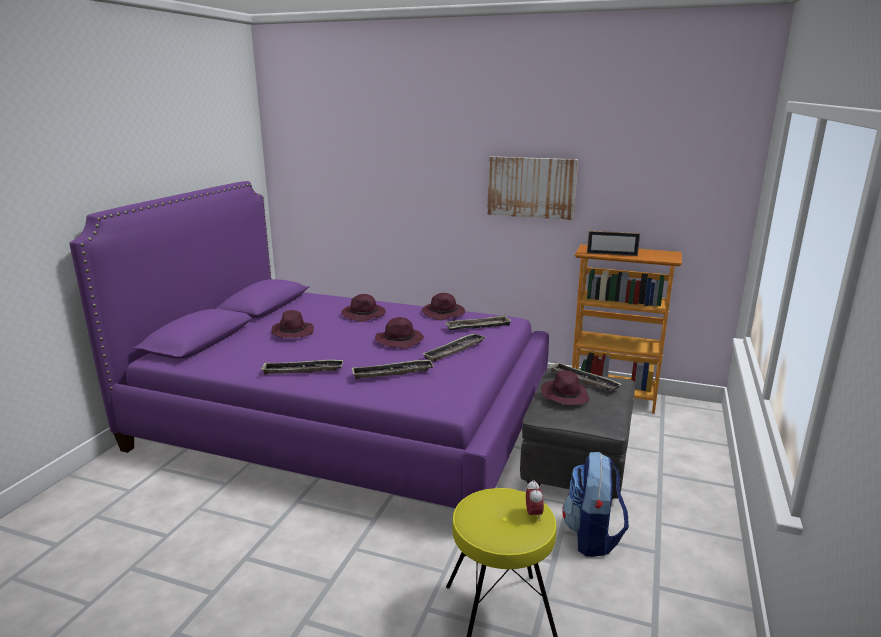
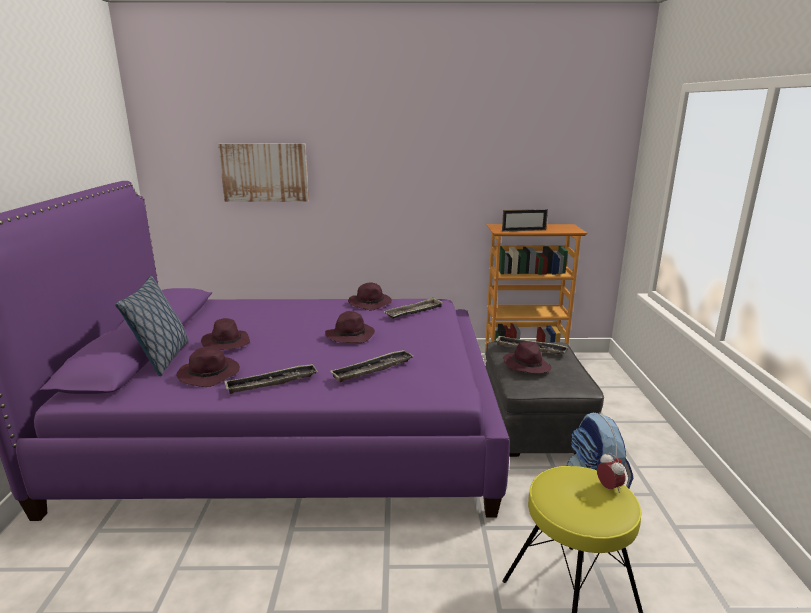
camera: 20 degrees left, 0 degrees up
(236, 338) = (163, 359): none -> pillow
(364, 315) = (291, 314): purple hat -> purple hat (210, 374)
(454, 350) = (412, 338): tray -> none
(531, 187) = (438, 173): picture -> picture (265, 172)

